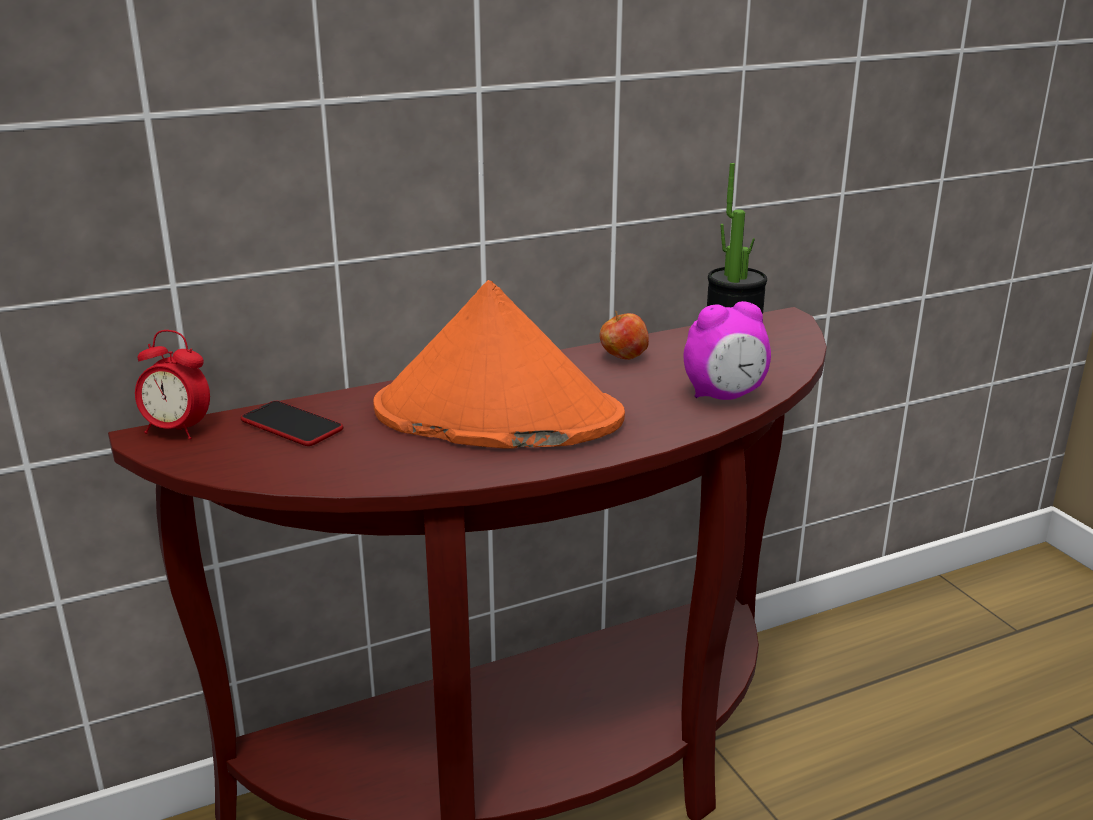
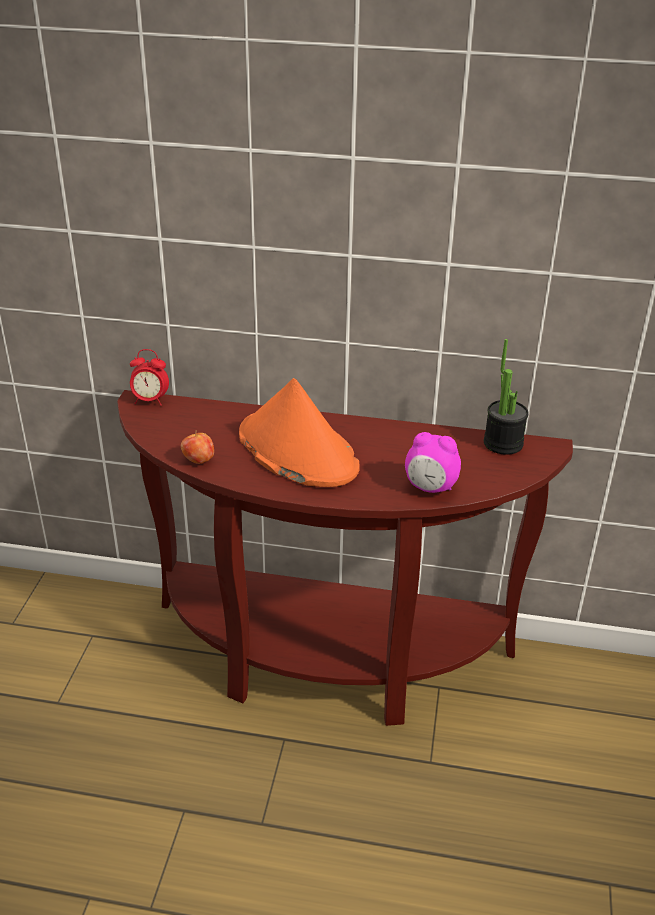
camera: 35 degrees right, 10 degrees up
(177, 430) = (150, 401): alarm clock -> alarm clock turned 45 degrees counterclockwise
(291, 425) = (199, 418): phone -> none
(623, 358) = (410, 439): apple -> apple (198, 460)

